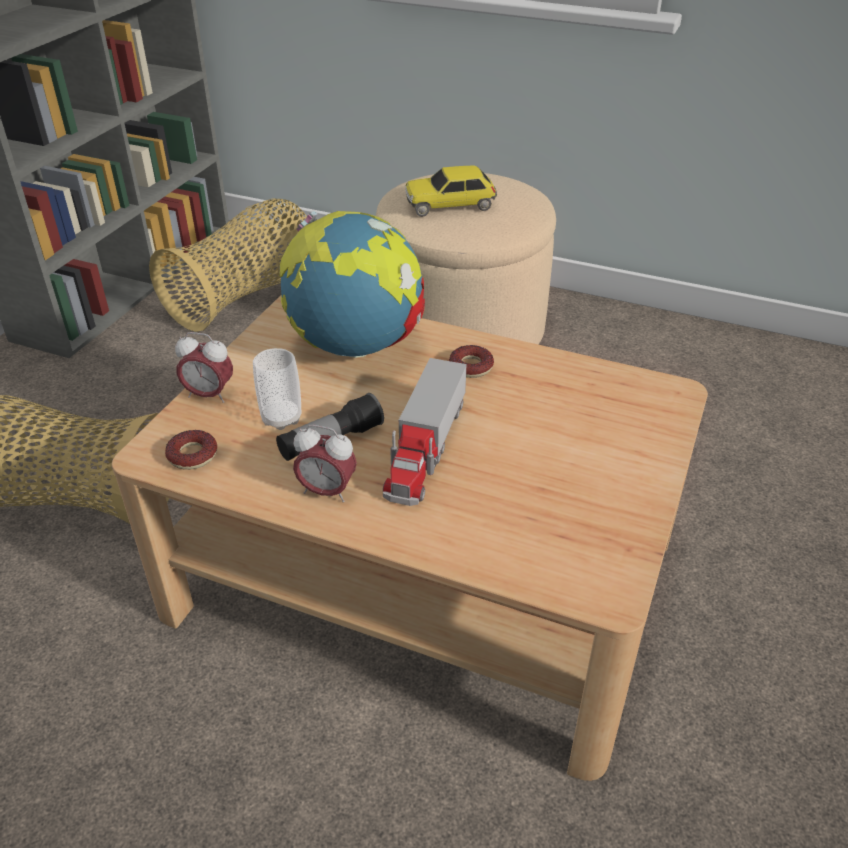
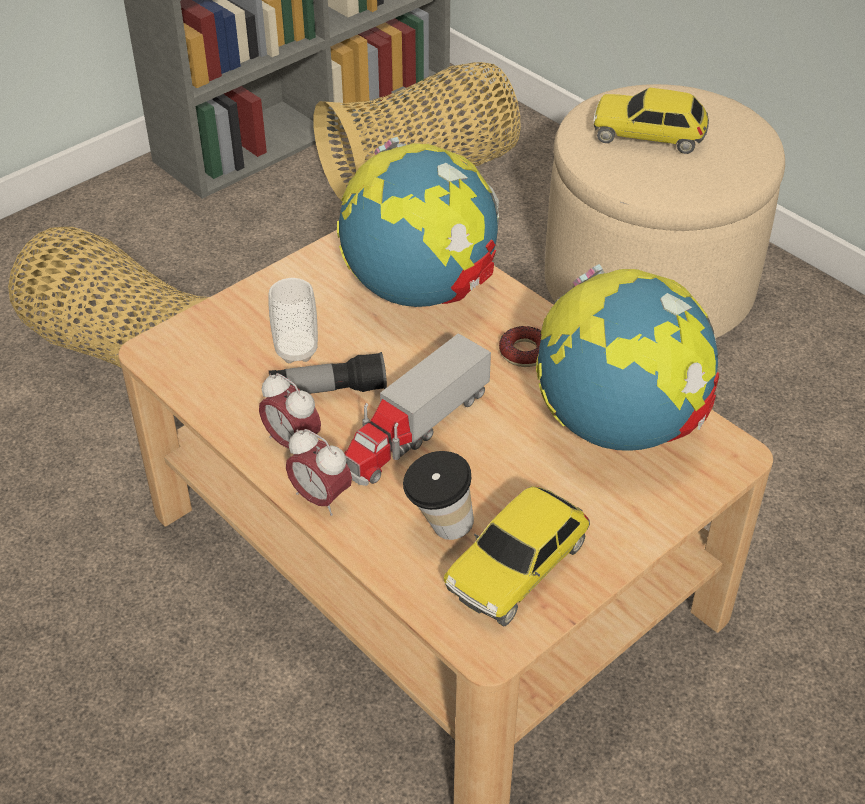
camera: 25 degrees right, 5 degrees up
(192, 455) = (193, 363): donut -> none
(209, 395) = (244, 303): alarm clock -> alarm clock (320, 498)
(501, 519) = (439, 529): none -> cup
(581, 397) = (619, 426): none -> globe
(586, 526) = (517, 567): none -> toy car

